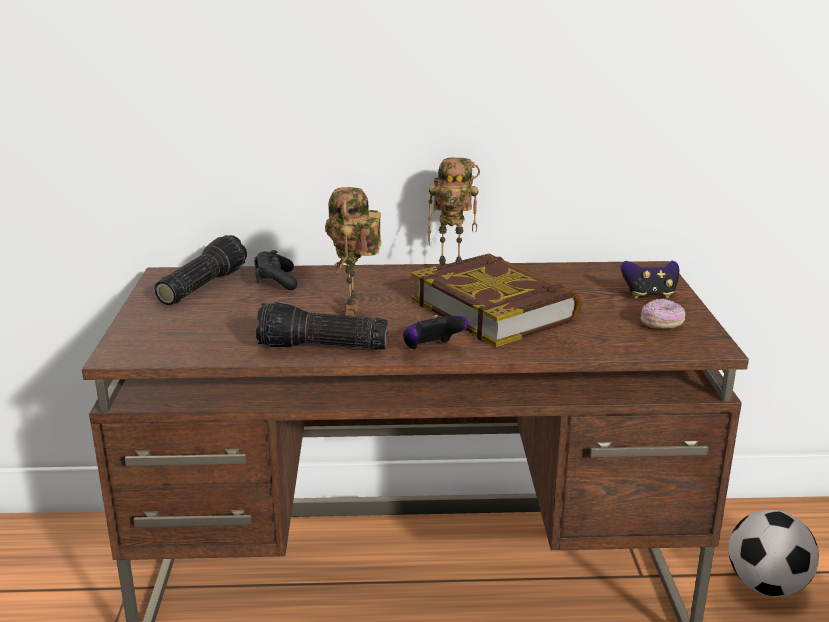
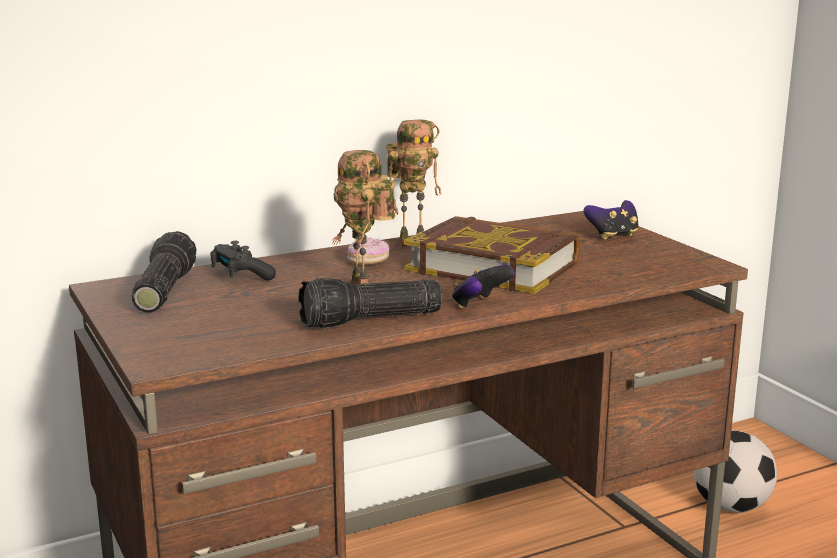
camera: 25 degrees left, 5 degrees down
(662, 324) = (651, 255): donut -> donut (368, 261)

